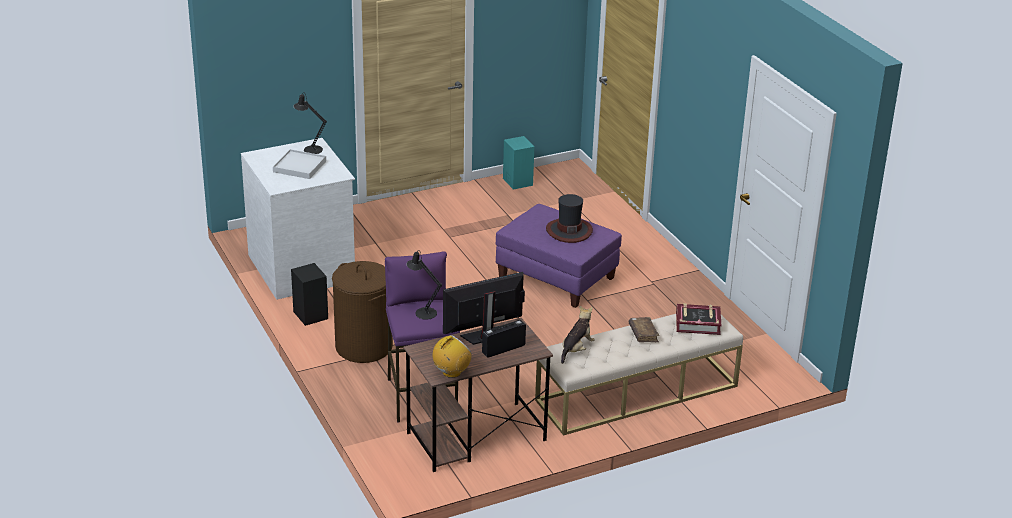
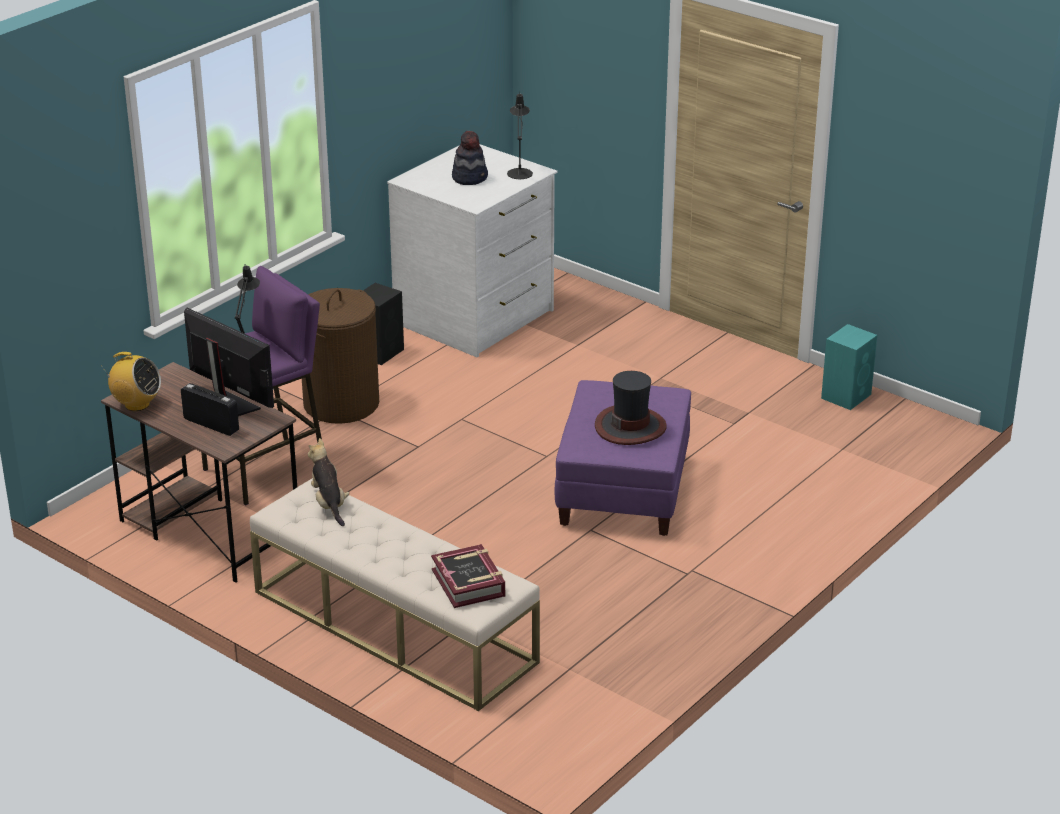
camera: 65 degrees right, 0 degrees up
(299, 166) = (470, 177): white tray -> hat
(576, 349) = (329, 504): plush toy -> plush toy turned 120 degrees counterclockwise
(643, 334) = (405, 544): brown book -> none

